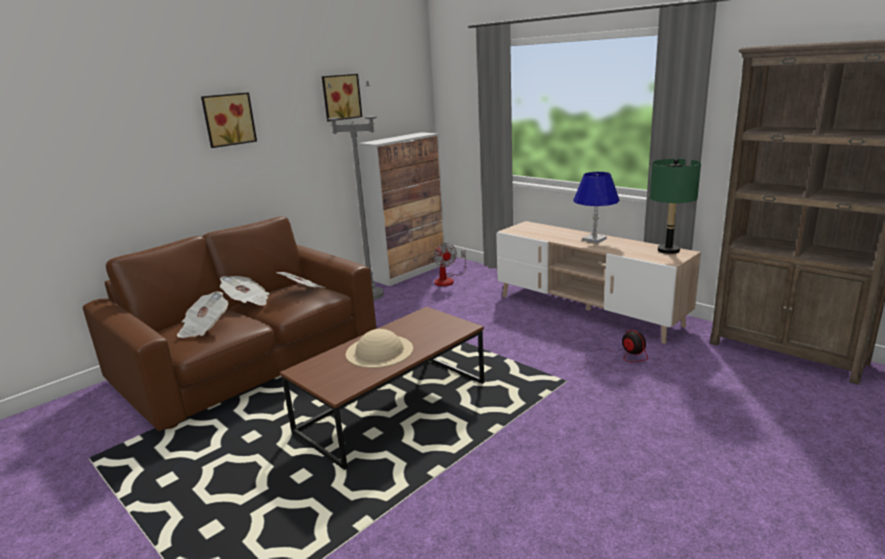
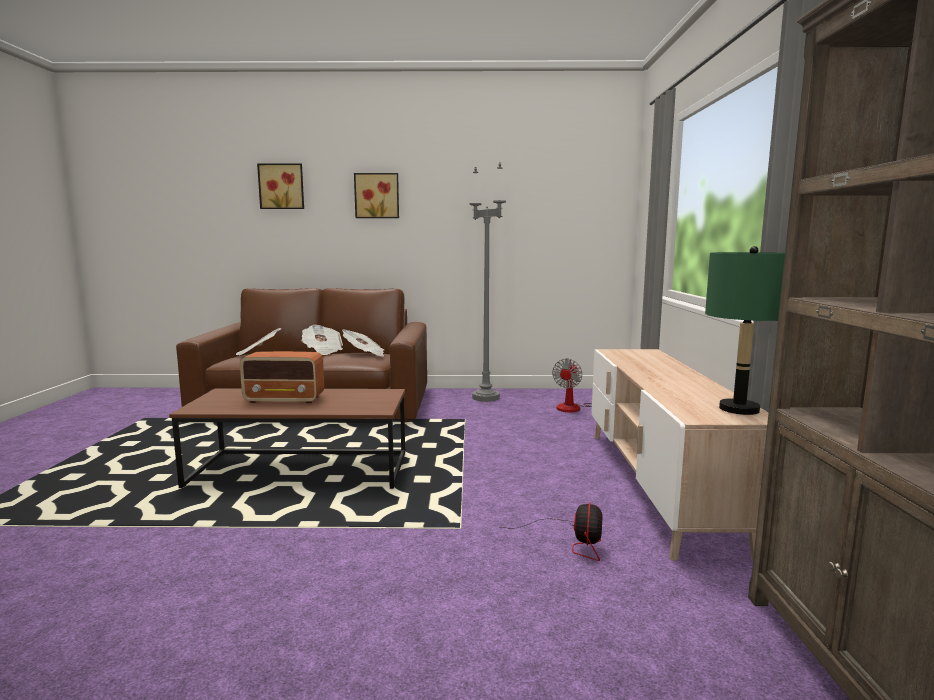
camera: 45 degrees right, 10 degrees down
(340, 97) = (502, 186): picture -> picture (282, 186)
(379, 351) = (285, 400): beige hat -> radio
(411, 272) = (561, 392): cabinet -> none
(594, 239) = (676, 377): blue table lamp -> none

